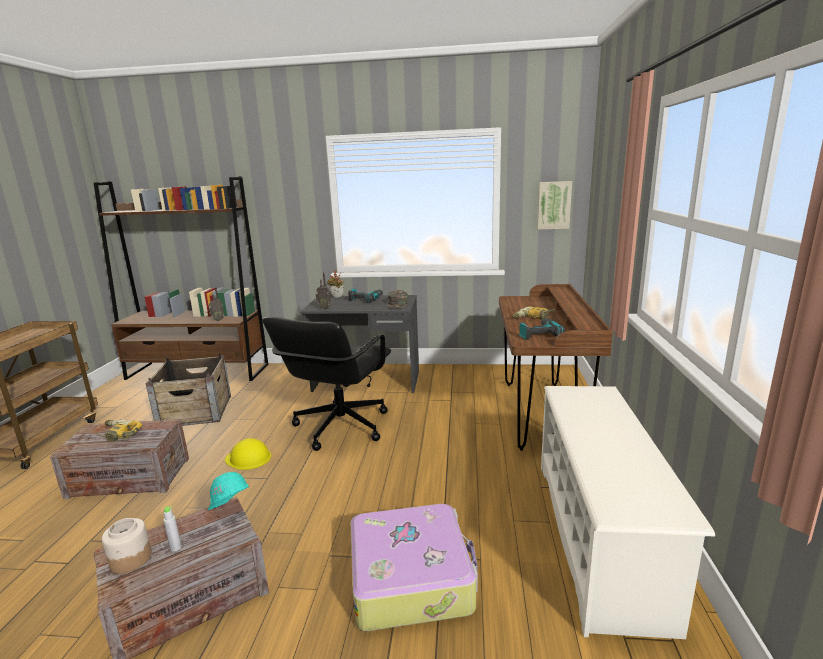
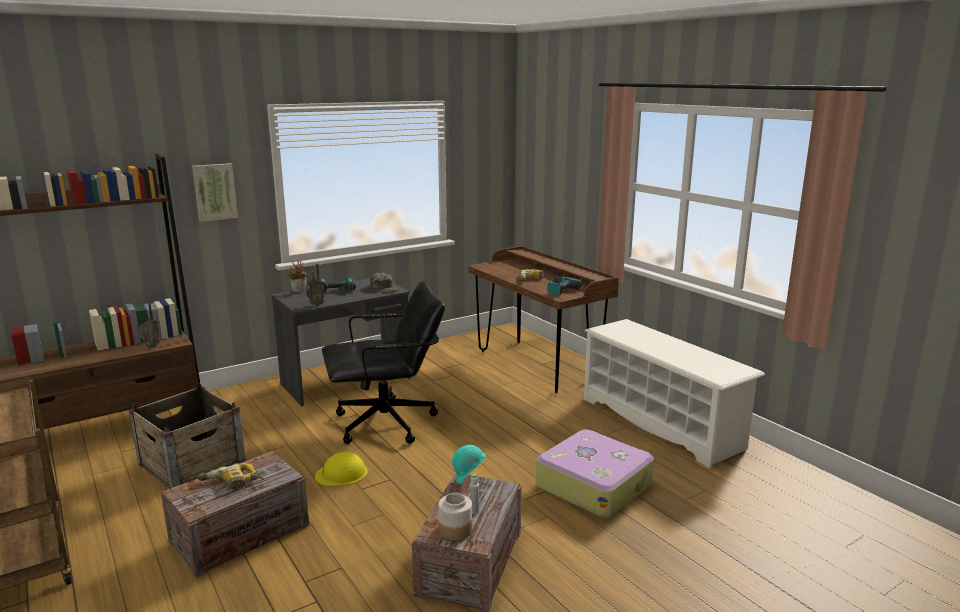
camera: 40 degrees left, 0 degrees up
(340, 426) = (387, 423): black office chair -> black office chair turned 90 degrees counterclockwise
(553, 205) = (489, 173): picture -> picture (214, 192)

